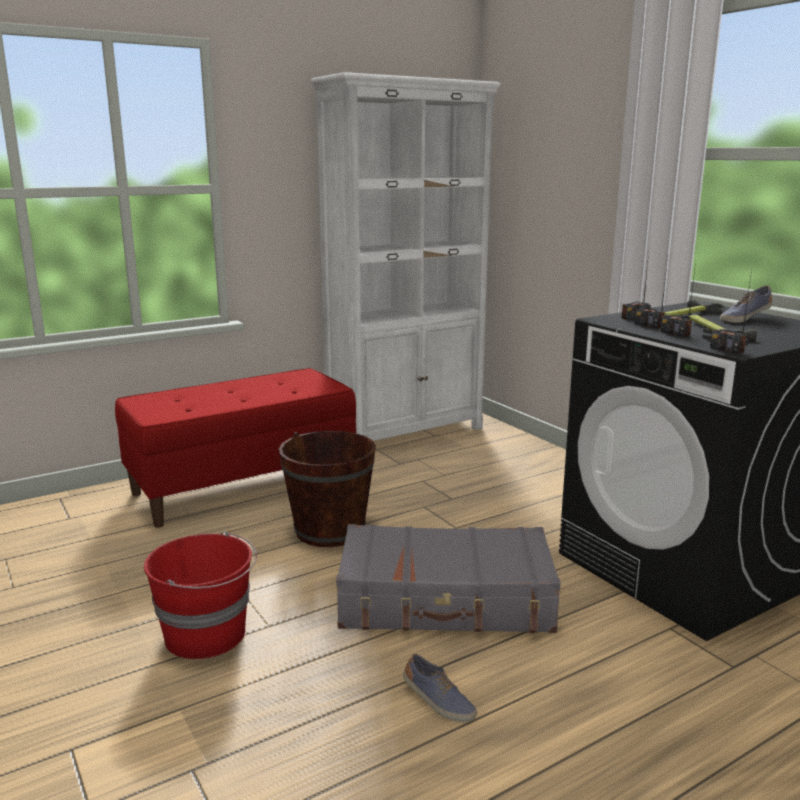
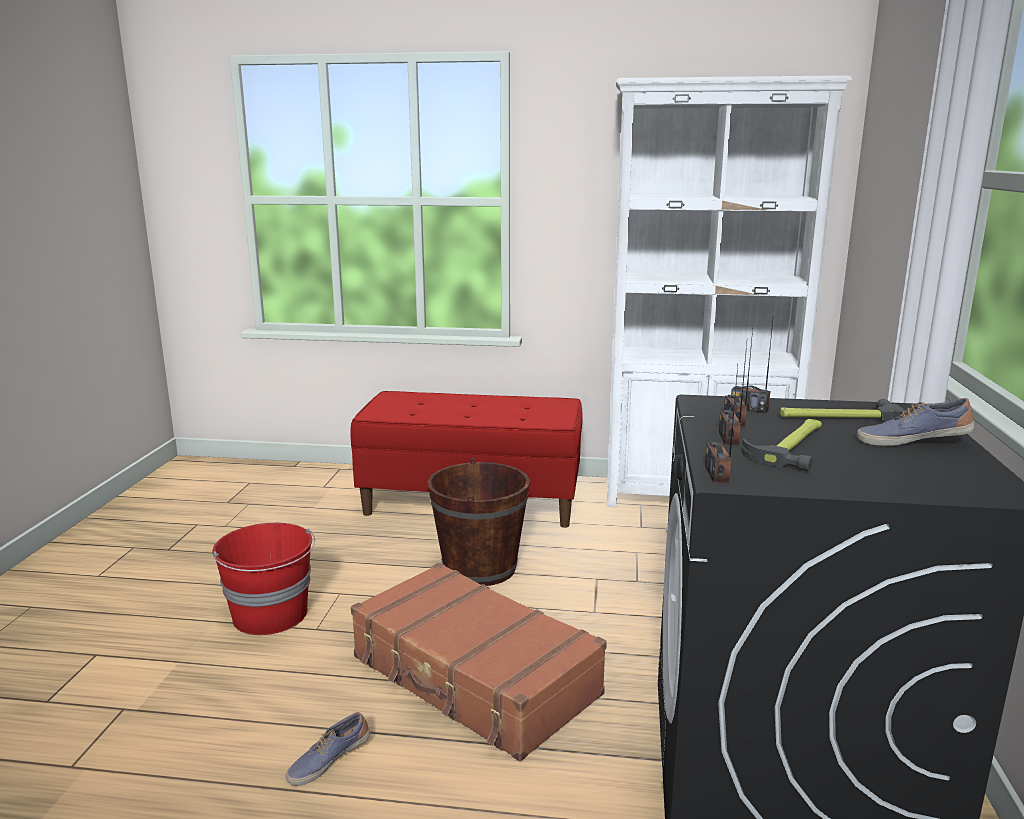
camera: 40 degrees right, 0 degrees up
(438, 702) = (328, 761): shoe -> shoe turned 60 degrees clockwise
(446, 601) = (473, 677): grey suitcase -> brown suitcase

